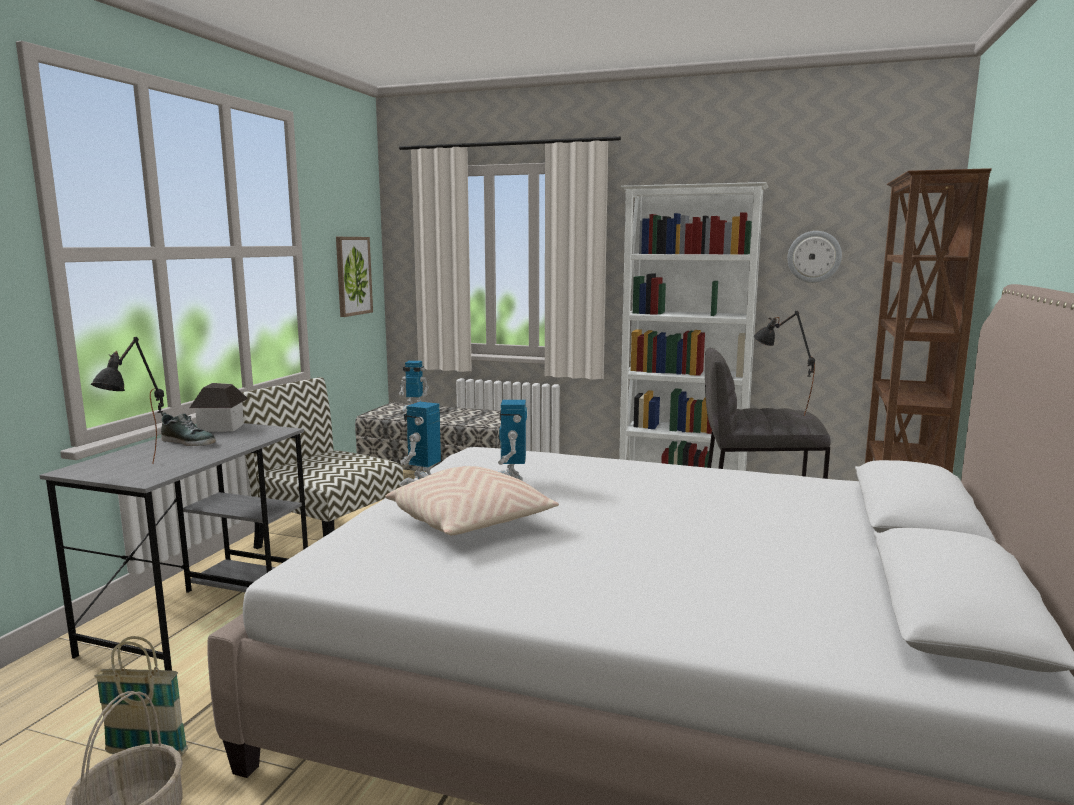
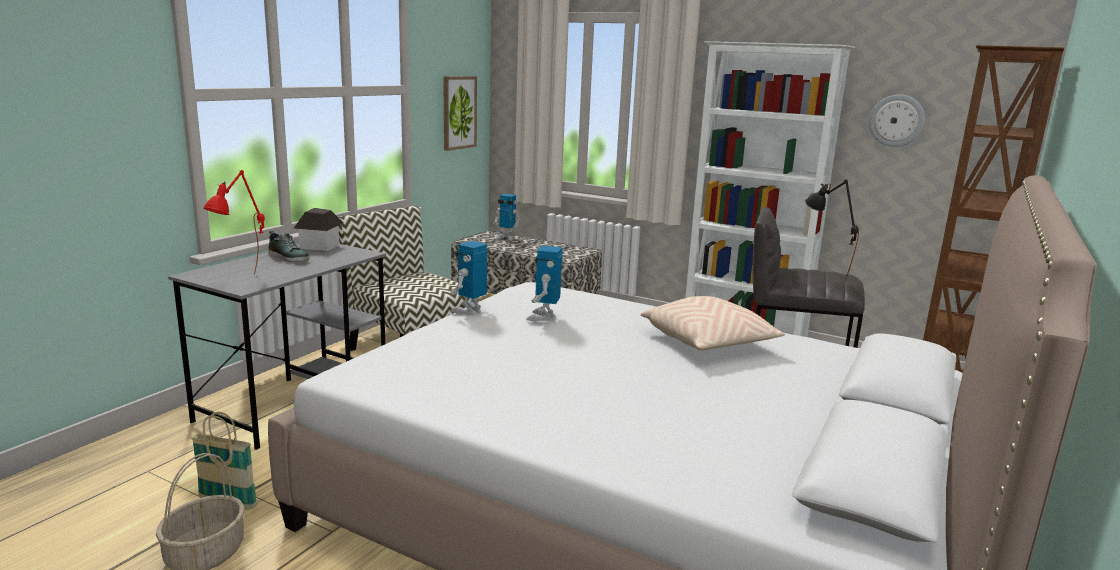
camera: 10 degrees right, 5 degrees up
(142, 473) = (243, 282): black table lamp -> red table lamp
(471, 523) = (493, 352): beige pillow -> beige pillow (709, 342)

